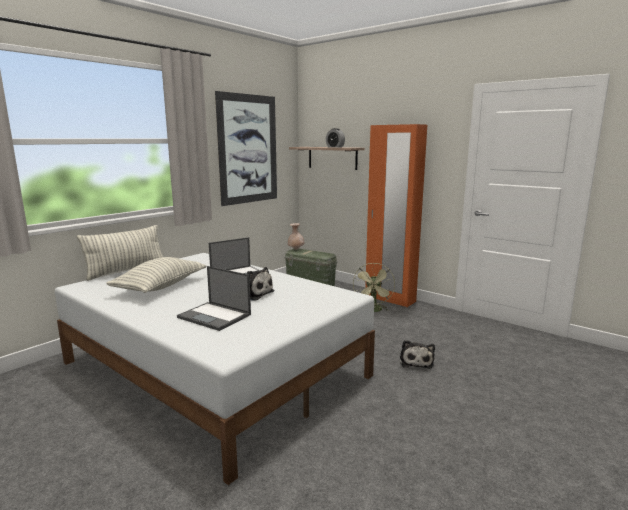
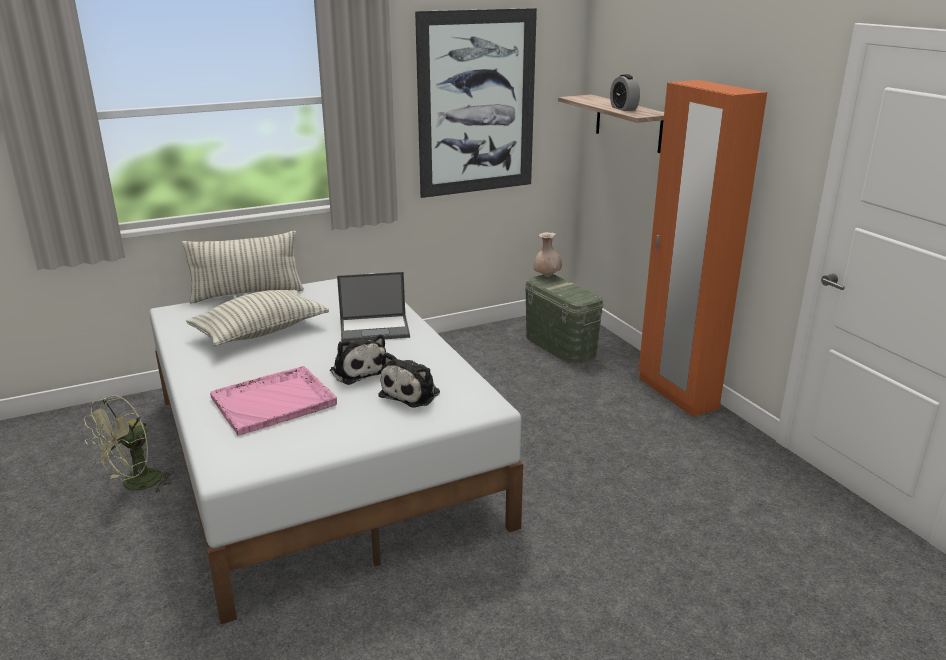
camera: 25 degrees right, 10 degrees up
(215, 316) = (275, 401): laptop -> pink tray
(373, 310) = (627, 411): green fan -> green fan (135, 485)
(416, 361) = (609, 523): plush toy -> plush toy (412, 393)

